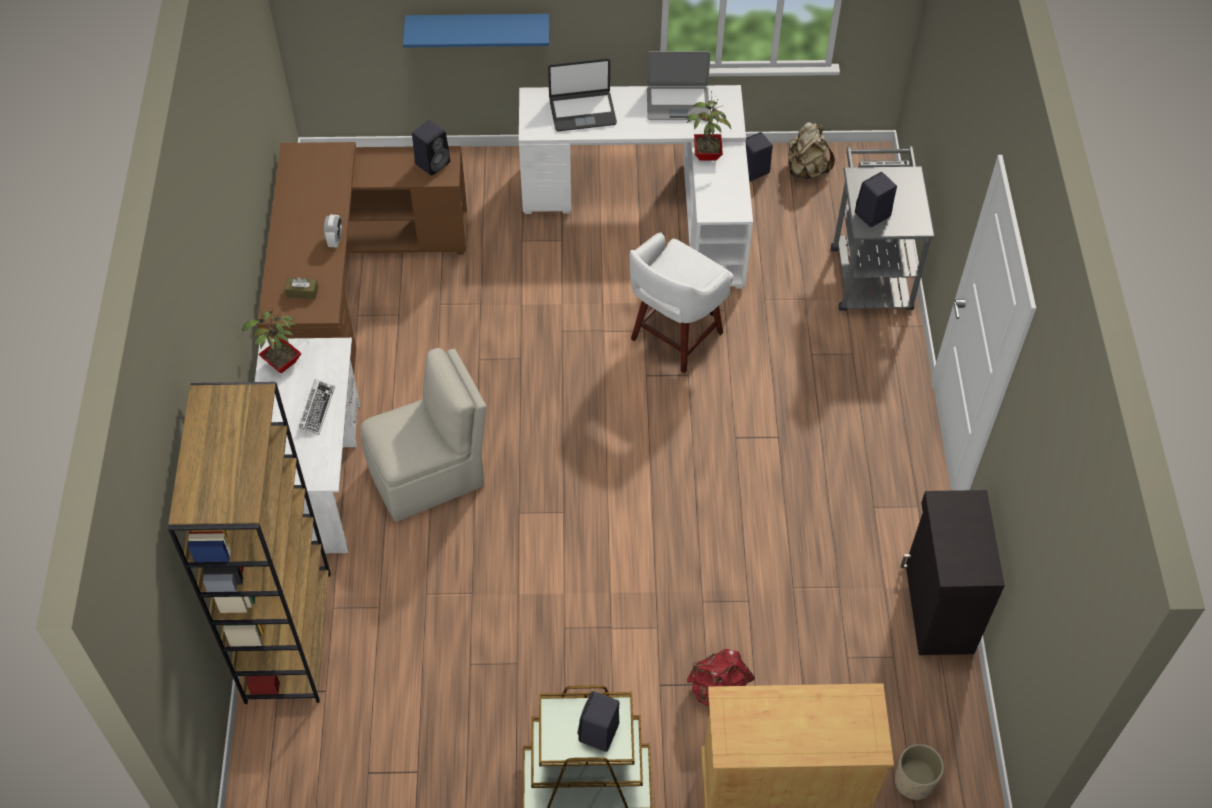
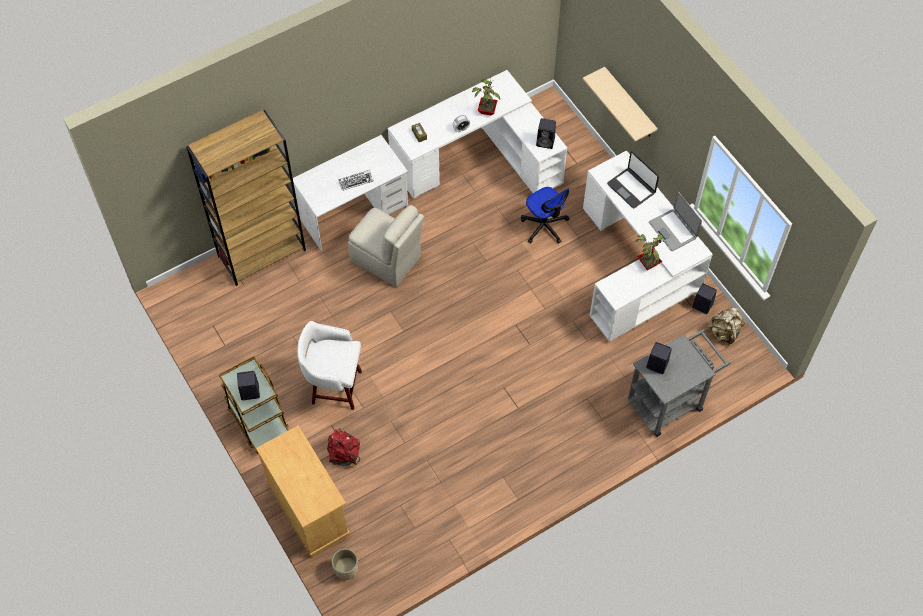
camera: 60 degrees right, 5 degrees up
(281, 364) = (371, 152): potted plant -> potted plant (486, 110)
(350, 284) = (479, 159): brown desk -> white desk
(478, 28) = (629, 104): blue shelf -> beige shelf
(516, 267) = (544, 226): none -> office chair
(674, 338) = (550, 325): white stool -> white stool (334, 387)
(937, 609) = (457, 537): black cabinet -> none

